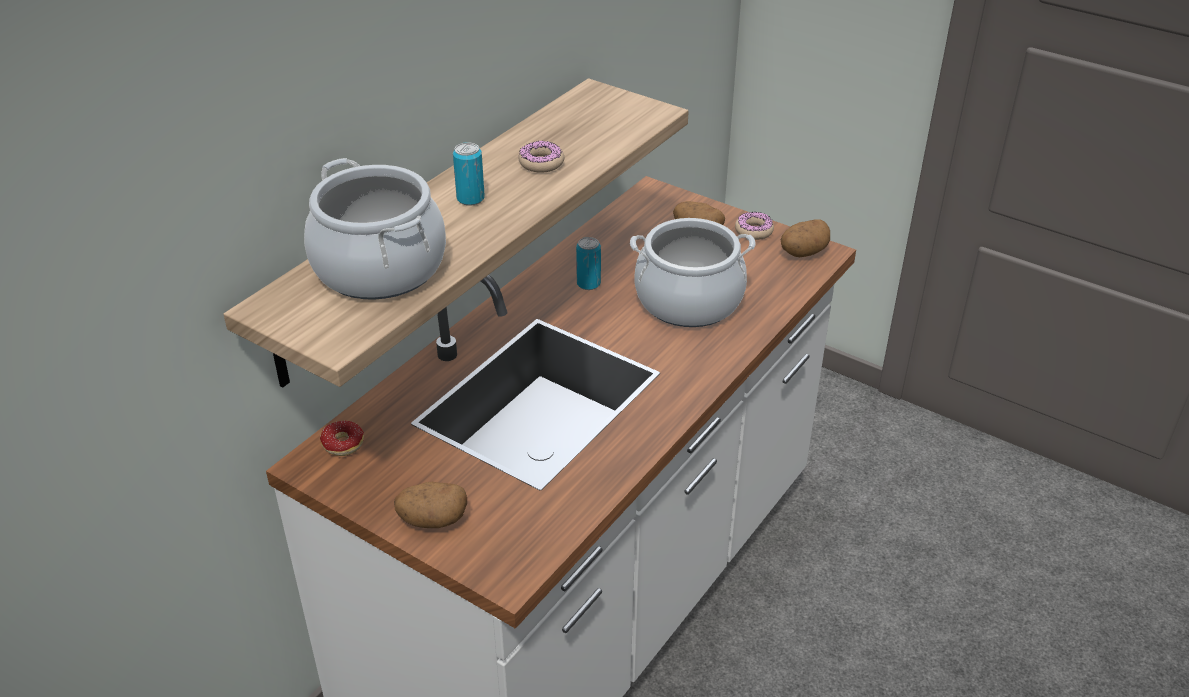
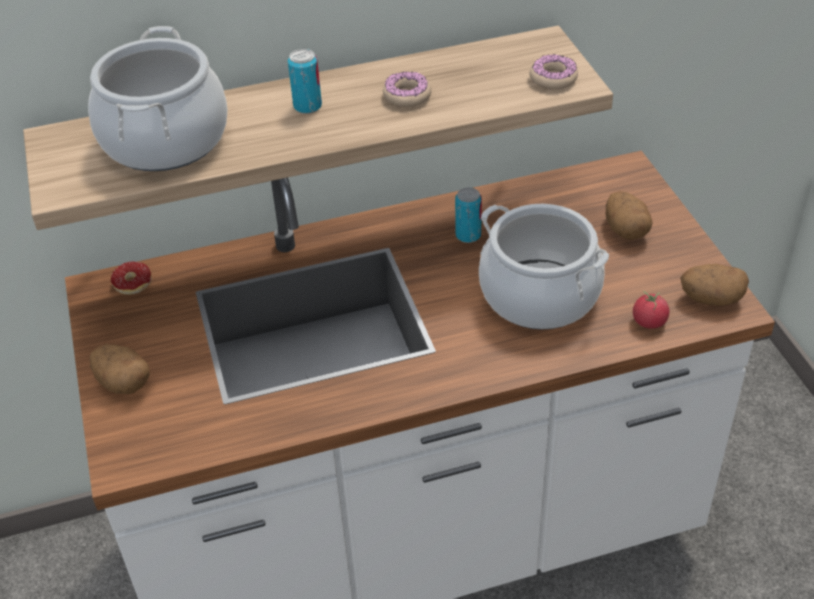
camera: 40 degrees right, 5 degrees up
(754, 231) = (685, 253): donut -> donut (553, 78)
(781, 284) = (649, 322): none -> tomato

